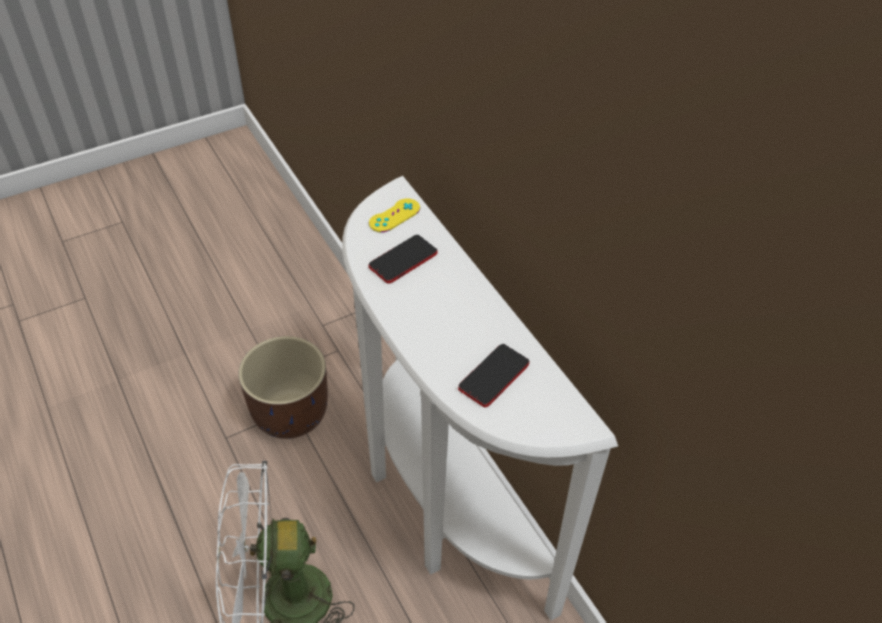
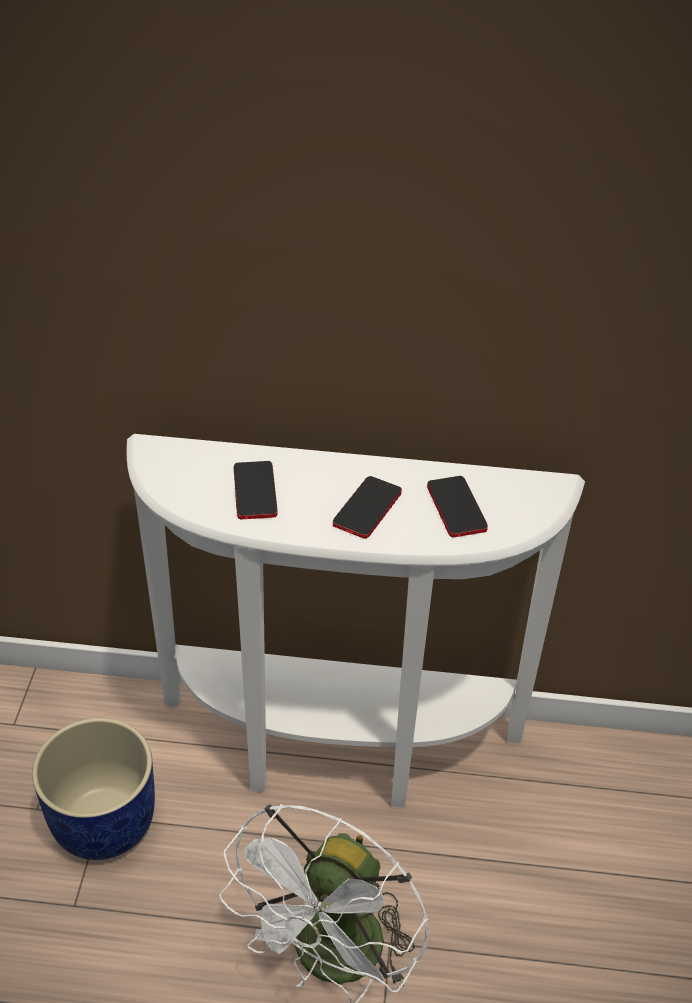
camera: 55 degrees left, 5 degrees down
(291, 412) = (103, 820): brown planter -> blue planter
(394, 215) = (187, 467): yellow game controller -> none
(443, 326) = (367, 508): none -> phone

